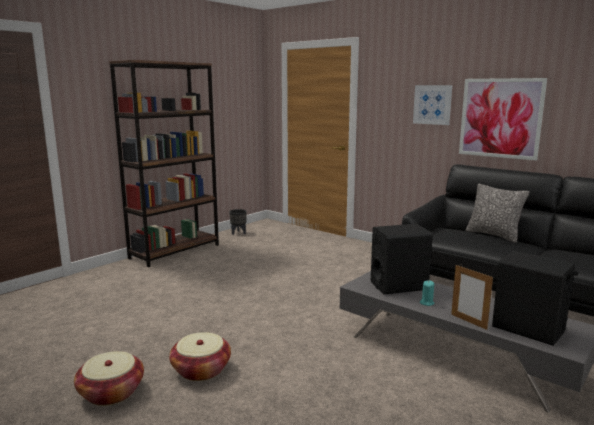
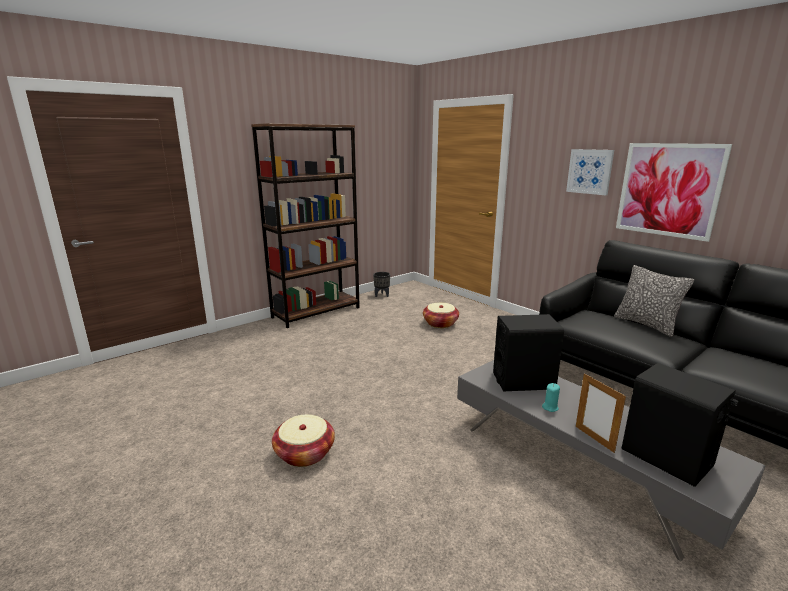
camera: 10 degrees right, 5 degrees up
(111, 392) = (213, 470): basket -> basket (440, 323)

